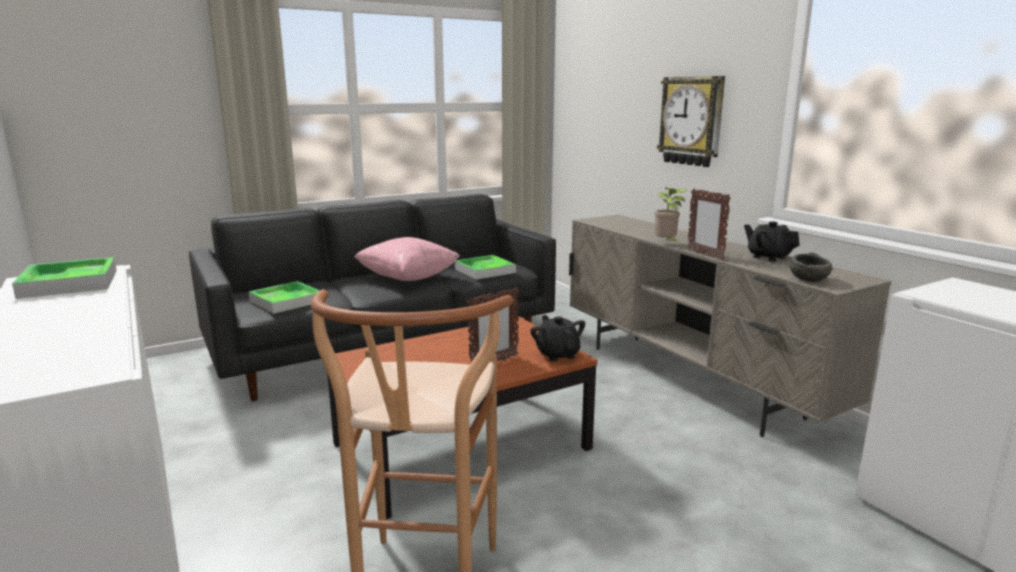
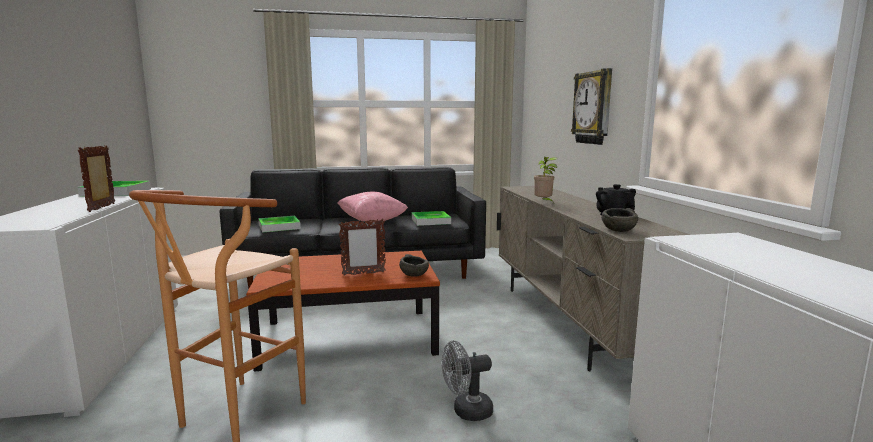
camera: 20 degrees right, 5 degrees down
(557, 354) = (414, 274): black teapot -> grey bowl
(687, 514) = (466, 412): none -> grey fan
(704, 255) = (561, 210): picture frame -> picture frame (102, 207)

